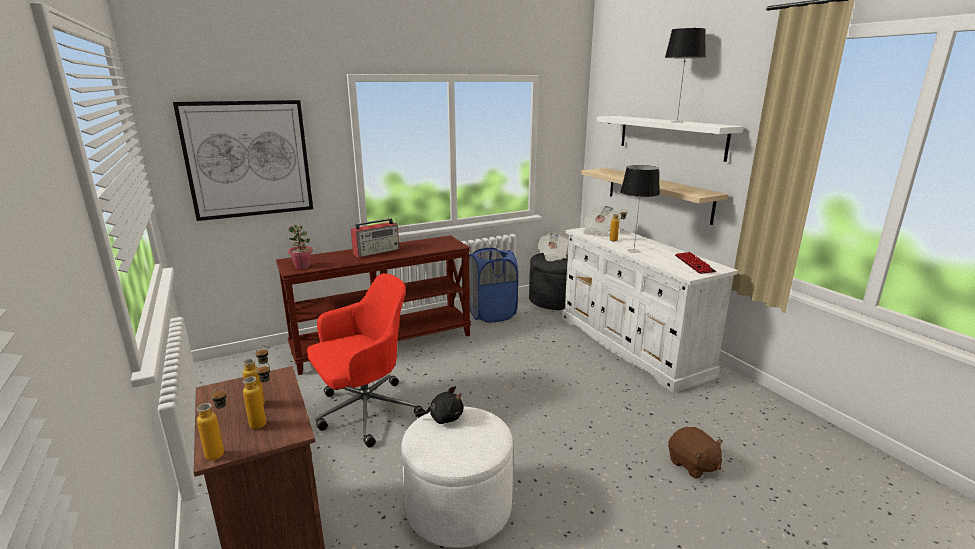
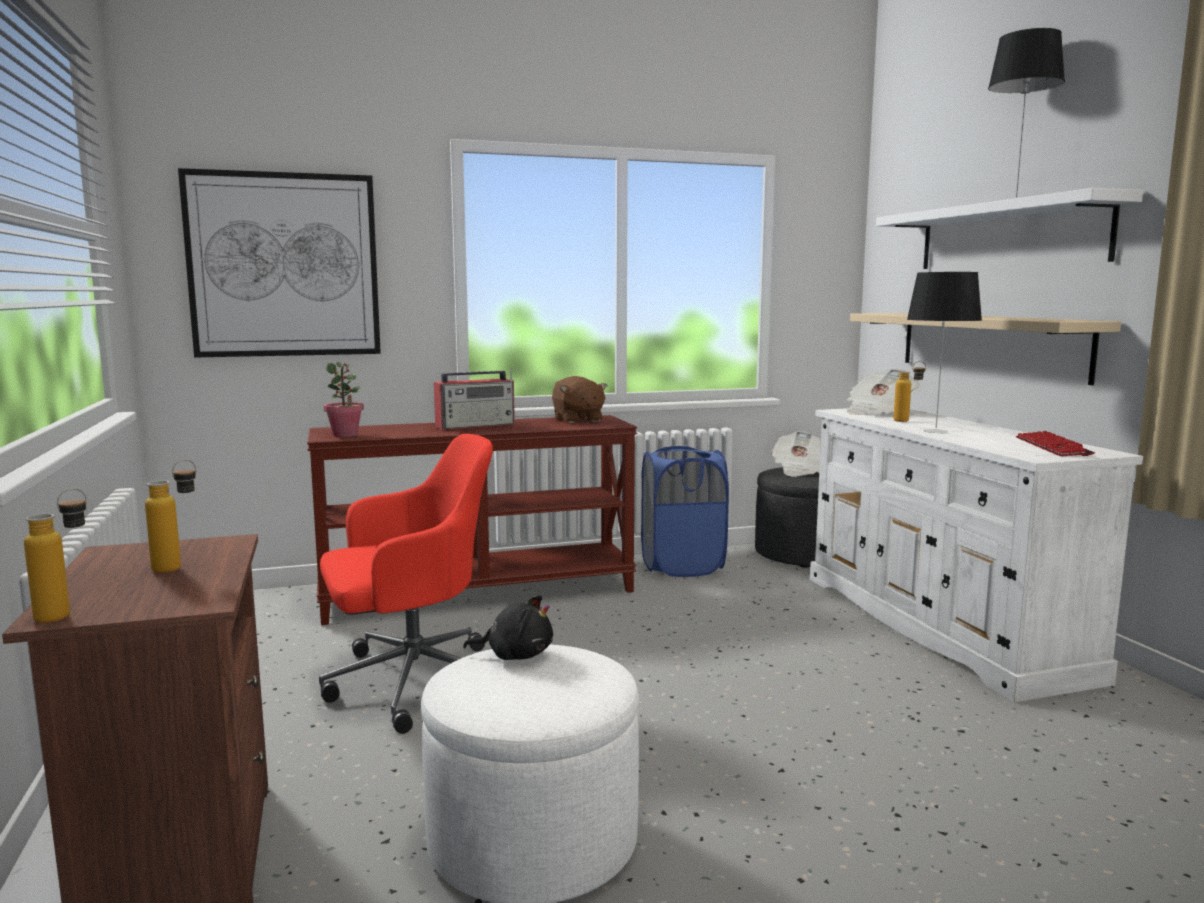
camera: 10 degrees right, 10 degrees down
(264, 421) = (163, 587): bottle -> none
(692, 465) = (1039, 822): brown plush toy -> brown plush toy (577, 420)

